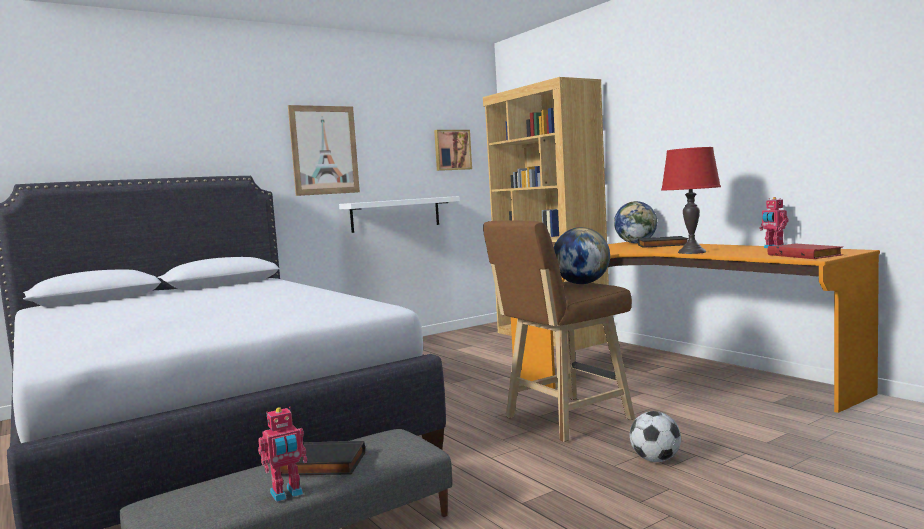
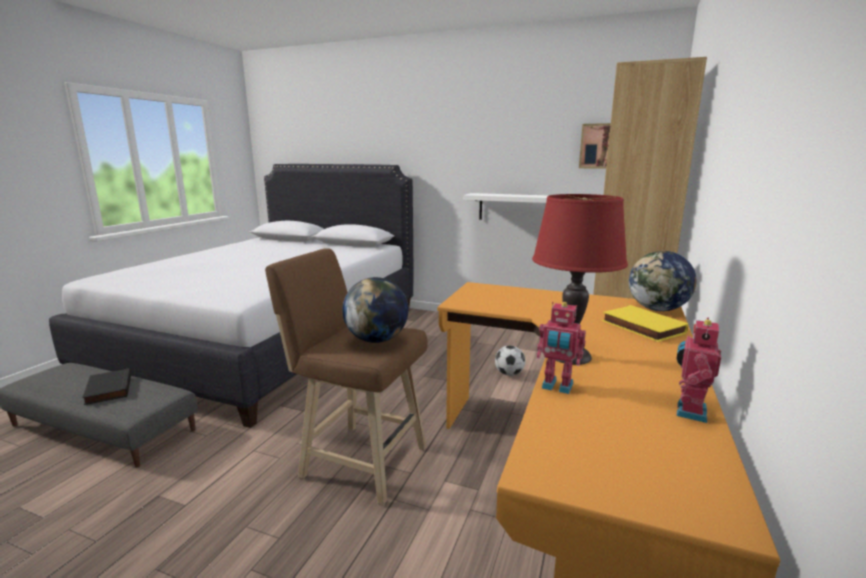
camera: 55 degrees right, 10 degrees up
(287, 494) = (57, 397): toy robot -> toy robot (557, 387)
(324, 150) = (463, 145): picture -> none
(655, 460) = (266, 553): football -> football (509, 374)
(662, 245) = (641, 327): black book -> yellow book
(805, 255) = (586, 456): red book -> none

